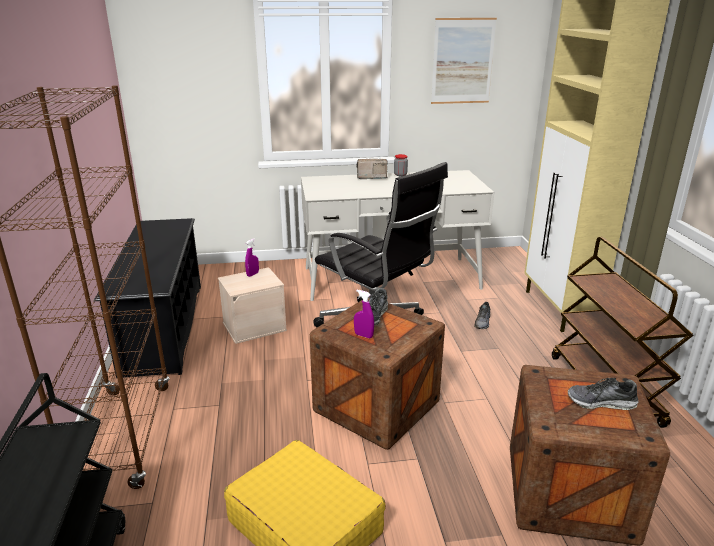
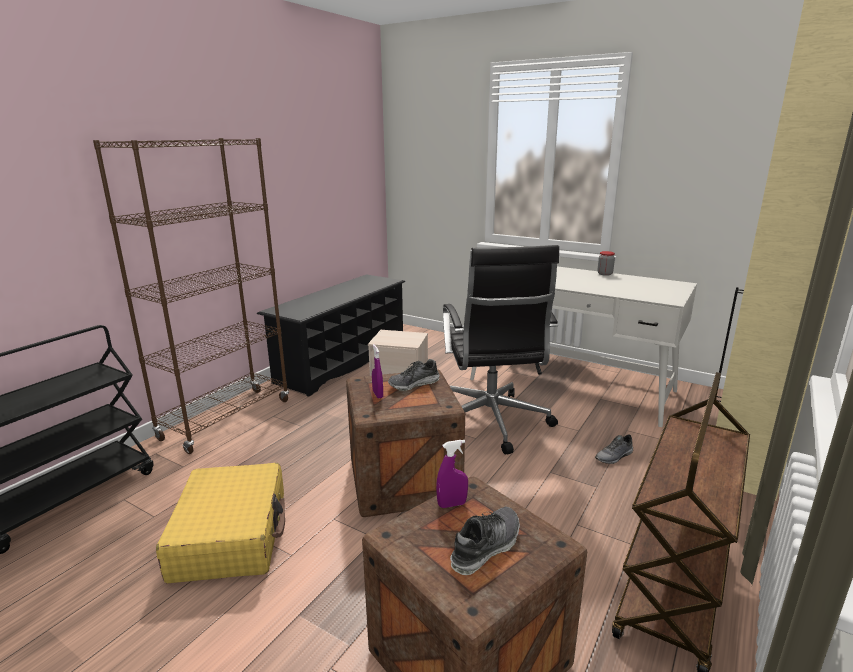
camera: 40 degrees right, 5 degrees down
(252, 274) = (407, 334): purple spray bottle -> purple spray bottle (452, 504)
(371, 177) = (569, 271): radio -> none
(462, 61) = (713, 151): picture -> none
(601, 402) = (486, 547): shoe -> shoe turned 90 degrees clockwise

